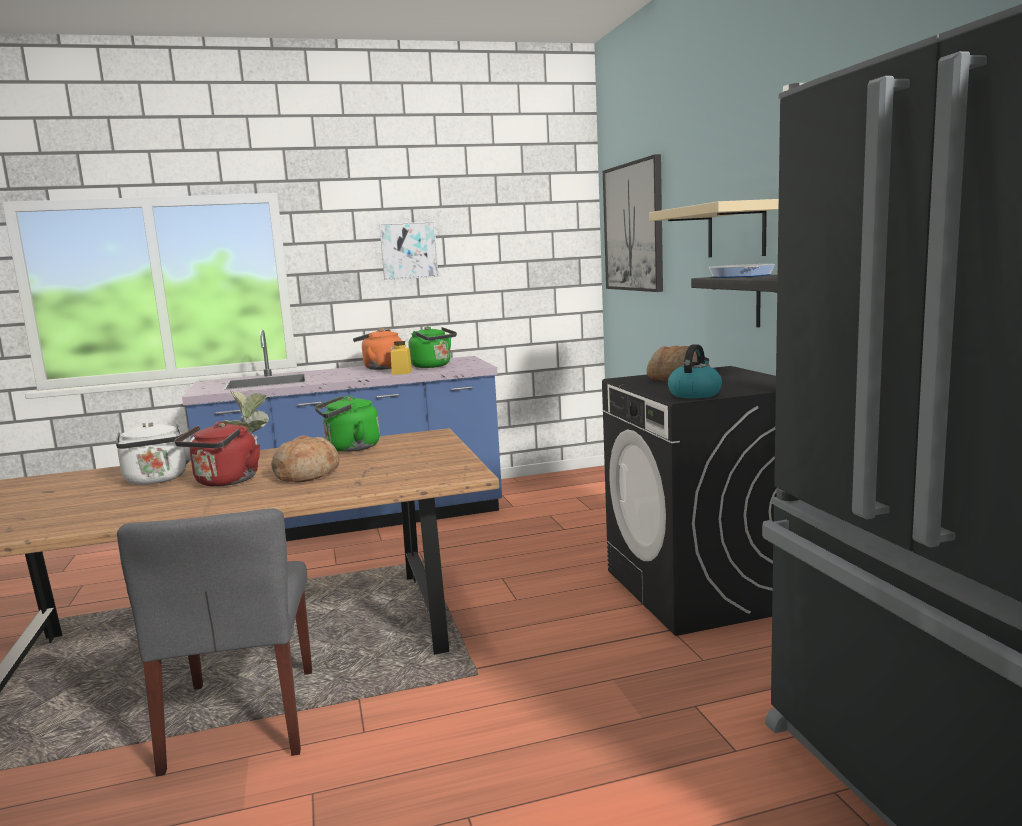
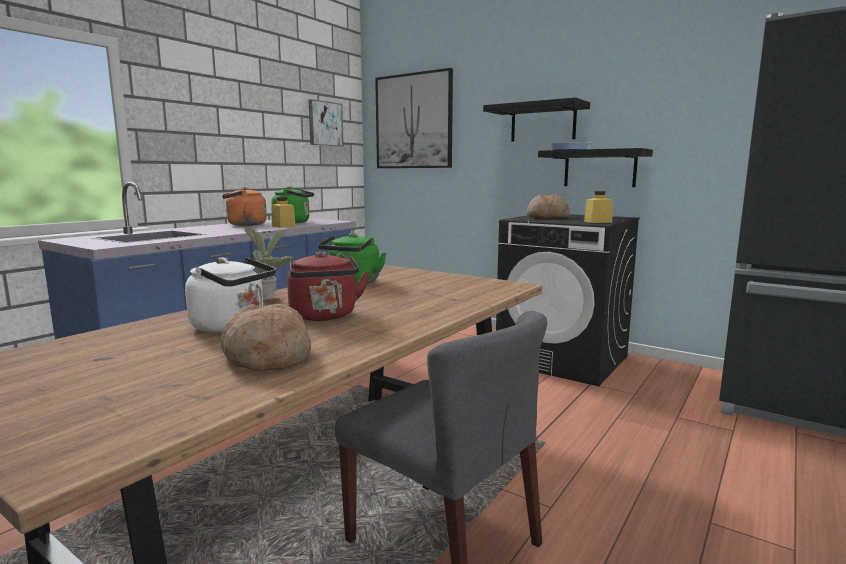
camera: 40 degrees left, 0 degrees up
(306, 474) = (384, 301): bread -> bread (267, 357)
(408, 250) = (237, 120): picture -> picture (325, 124)
(694, 394) = (597, 222): kettle -> yellow jar
(736, 230) = (543, 123): beige shelf -> black shelf

